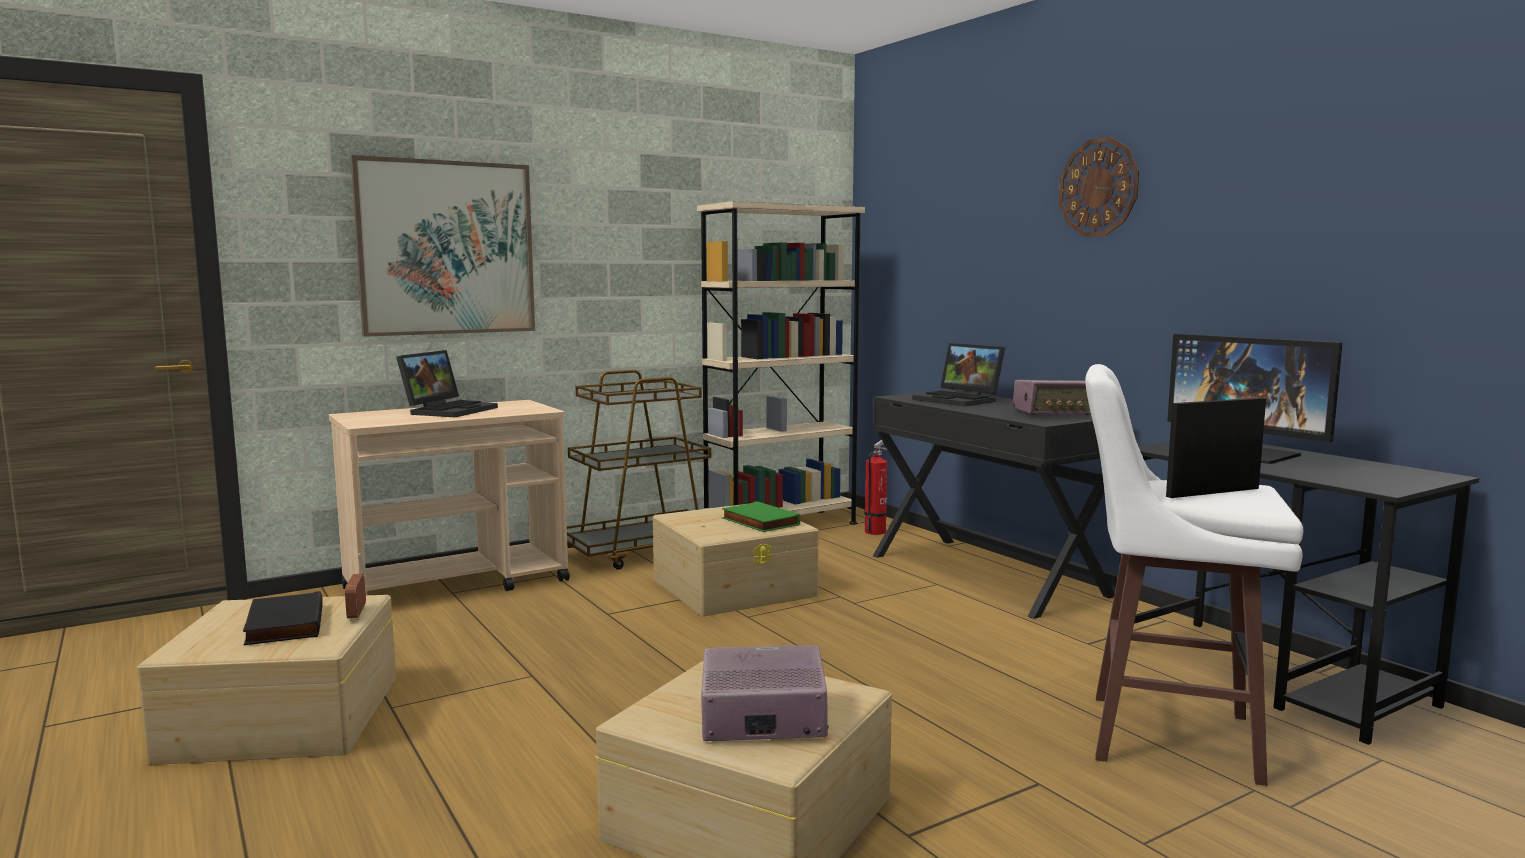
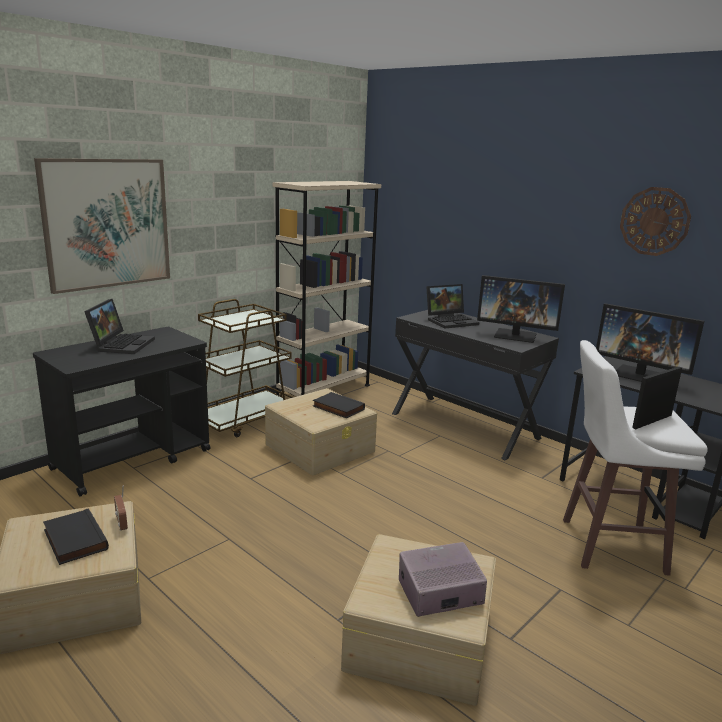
camera: 15 degrees left, 10 degrees up
(458, 584) = (133, 459): beige cart -> black cart
(758, 522) = (337, 408): green book -> black book
(876, 531) = (384, 391): fire extinguisher -> none
(960, 400) = (451, 321): laptop -> laptop turned 60 degrees counterclockwise
(1055, 413) = (516, 335): radio -> monitor
(1098, 187) = (546, 195): wall clock -> wall clock (654, 221)

